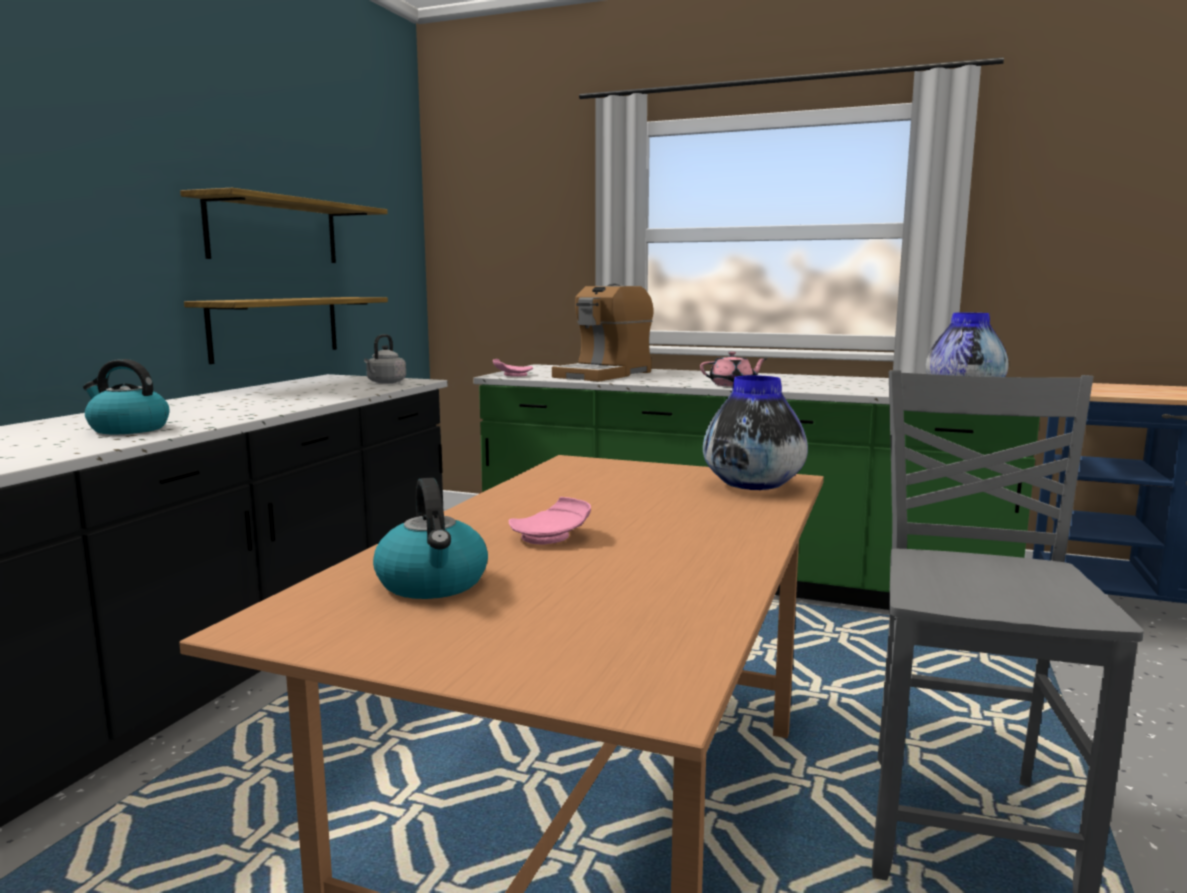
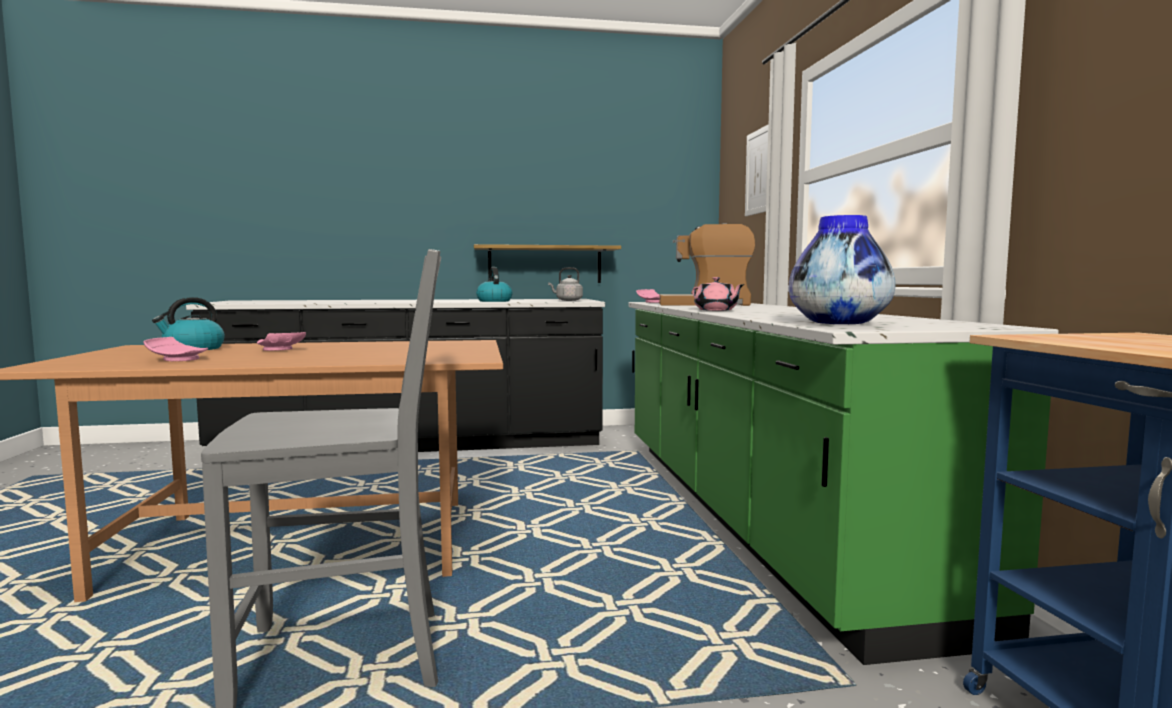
camera: 60 degrees right, 5 degrees down
(128, 429) = (362, 301): kettle -> kettle (494, 301)
(274, 231) = (549, 204): shelf -> none
(537, 214) = (758, 172): none -> picture
(629, 592) = (177, 359): none -> pink plate
(752, 486) = (441, 357): vase -> none

